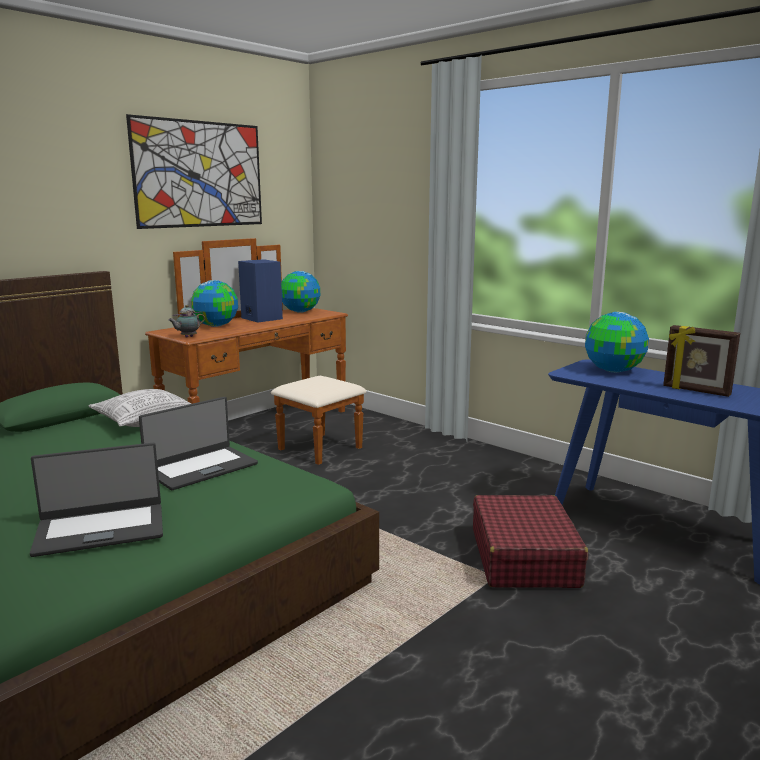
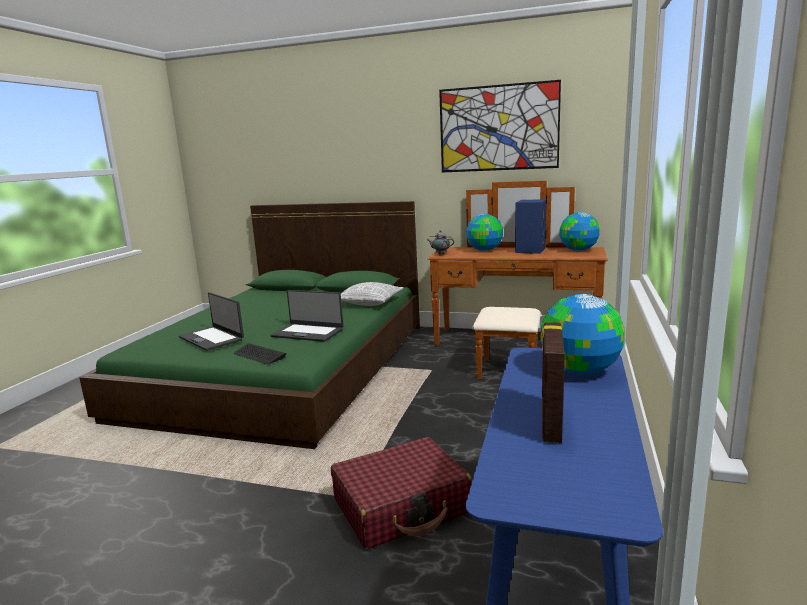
camera: 65 degrees right, 0 degrees up
(243, 505) = (259, 355): none -> keyboard

